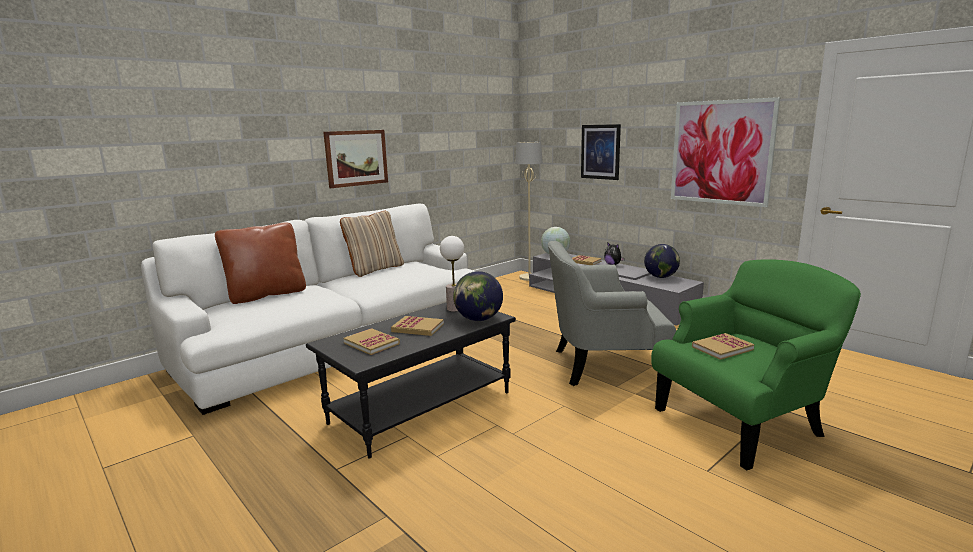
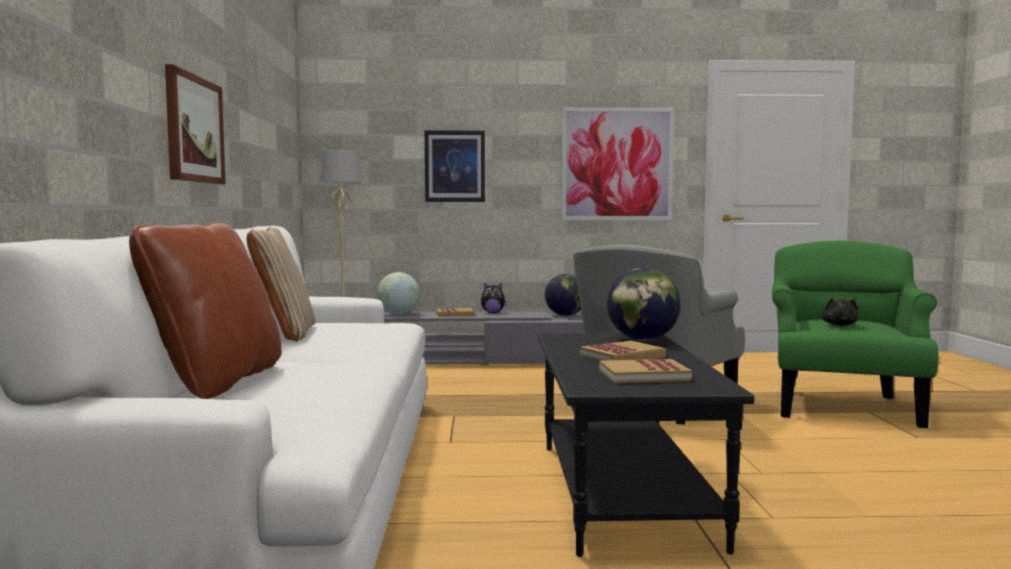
camera: 50 degrees left, 10 degrees down
(455, 309) = (579, 339): table lamp -> none
(722, 348) = (839, 325): book -> black plush toy

